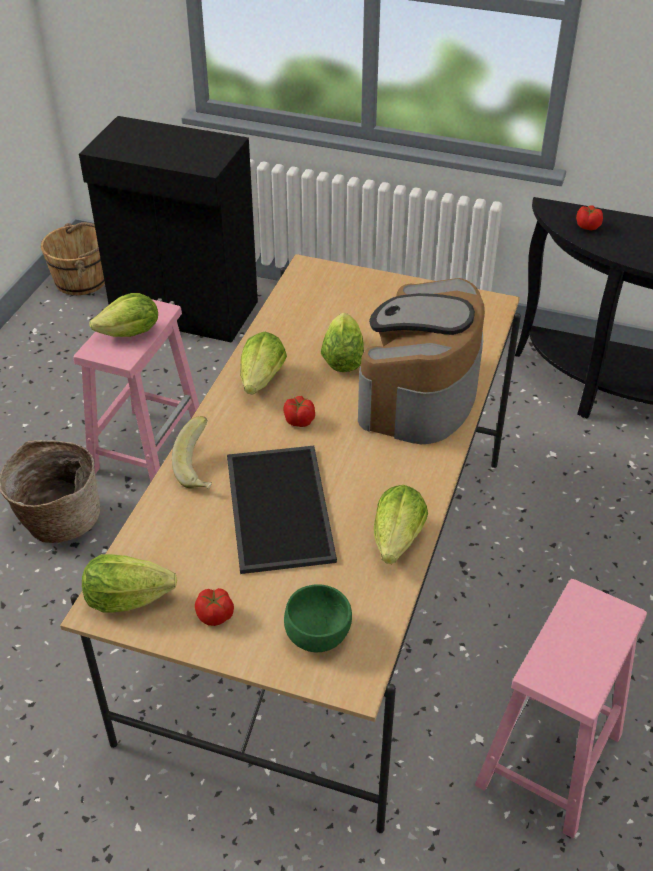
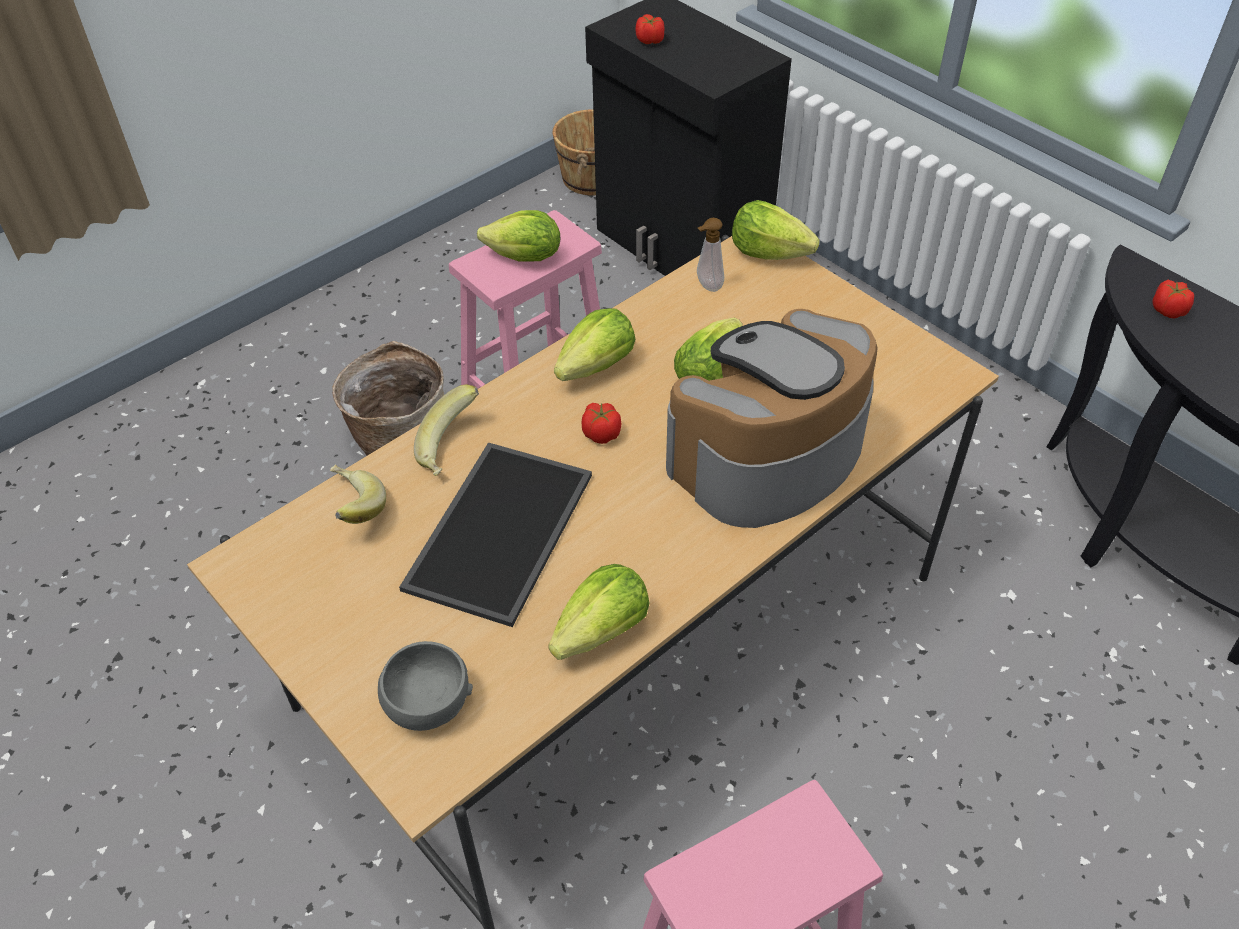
camera: 30 degrees right, 5 degrees up
(127, 598) = (269, 565): lettuce -> lettuce (768, 252)
(159, 537) = (352, 509): none -> banana
(215, 615) = (339, 628): tomato -> tomato (650, 40)
(297, 303) = (707, 286): none -> soap dispenser
(318, 633) = (428, 703): green bowl -> grey bowl

